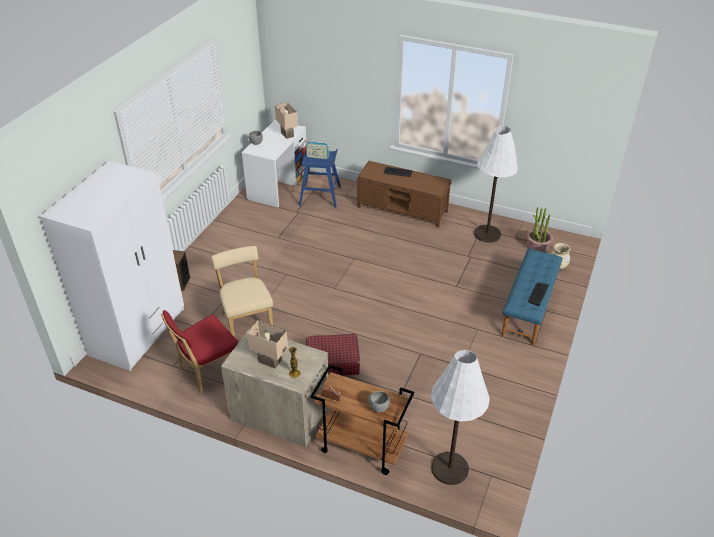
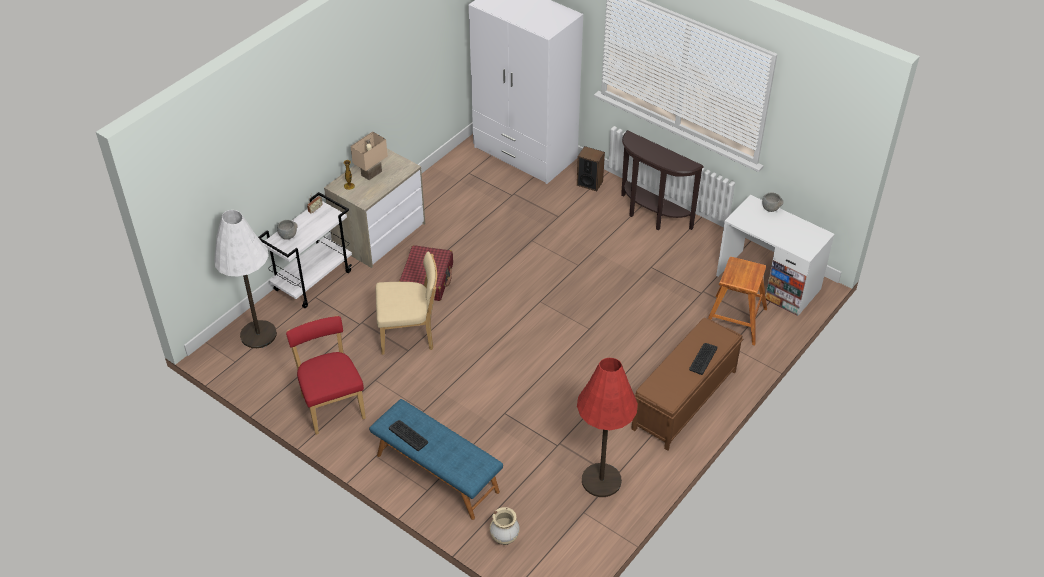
camera: 105 degrees right, 5 degrees up
(207, 371) = (452, 193): red chair -> red chair (332, 405)
(218, 244) = (651, 216): none -> brown console table
(247, 321) = (510, 226): beige chair -> beige chair (410, 334)
(288, 134) = (789, 241): beige table lamp -> none
(318, 157) = (744, 274): radio -> none
(320, 196) = (734, 320): blue stool -> brown stool
(361, 447) = (313, 280): brown cart -> white cart
(487, 234) = (601, 480): white floor lamp -> red floor lamp
(537, 246) = (557, 532): potted plant -> none

